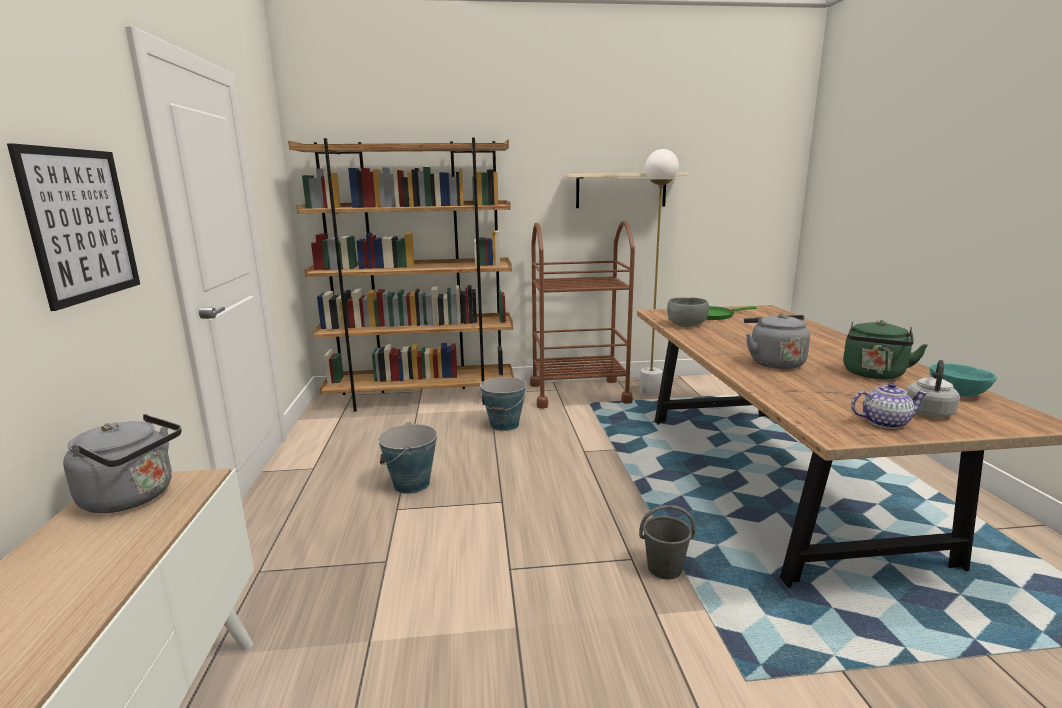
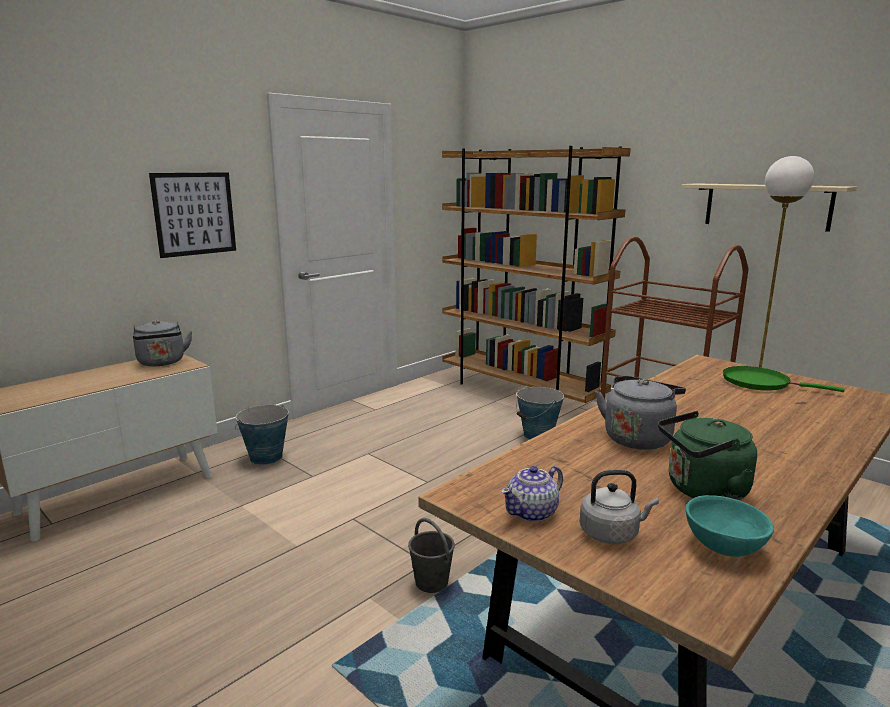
camera: 50 degrees right, 0 degrees up
(411, 484) = (402, 444): bucket -> bucket (266, 457)
(687, 325) = (690, 381): grey bowl -> none
(884, 422) = (532, 512): teapot -> teapot turned 90 degrees clockwise

